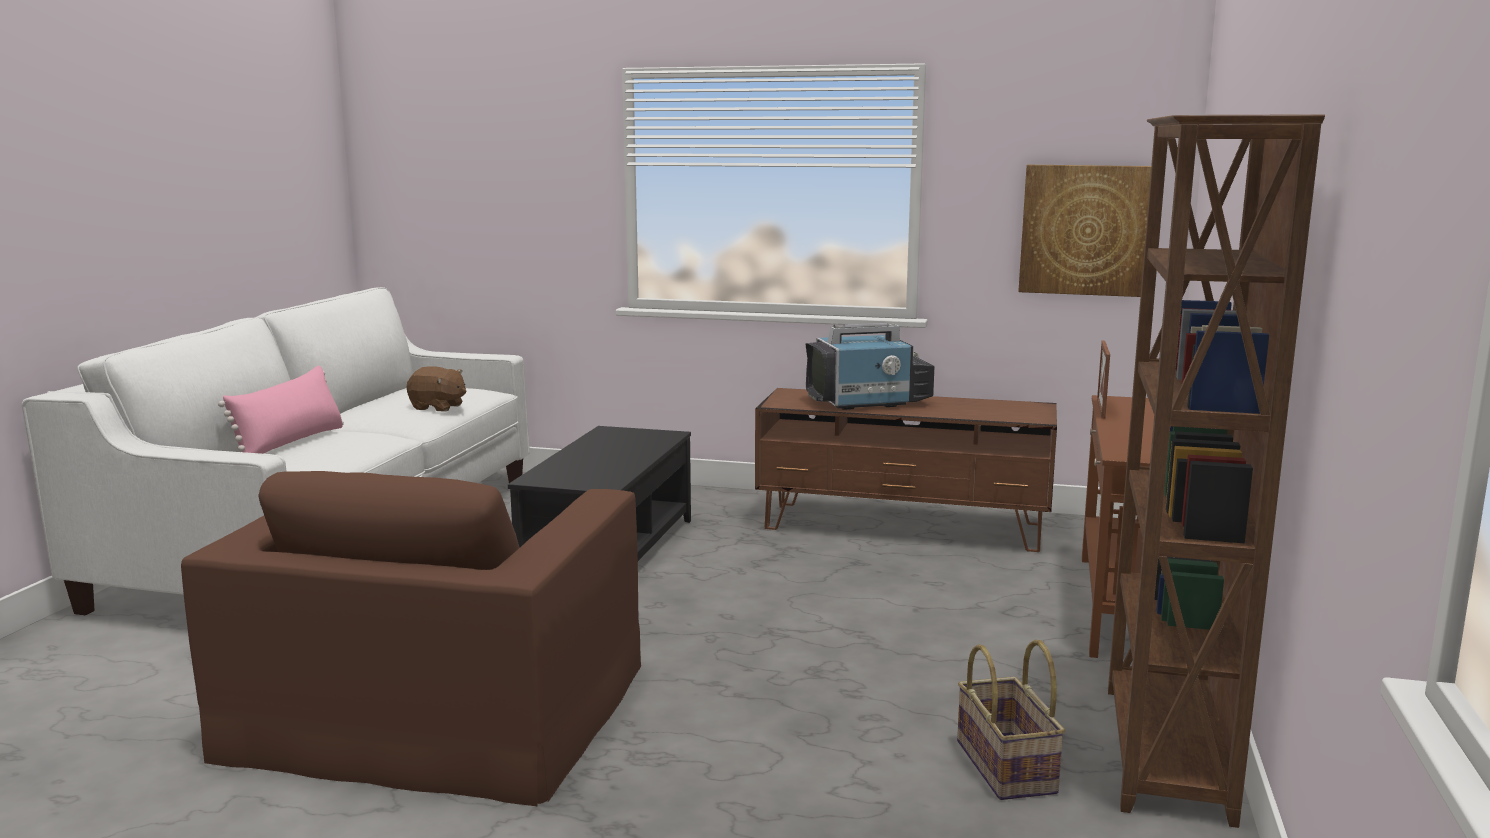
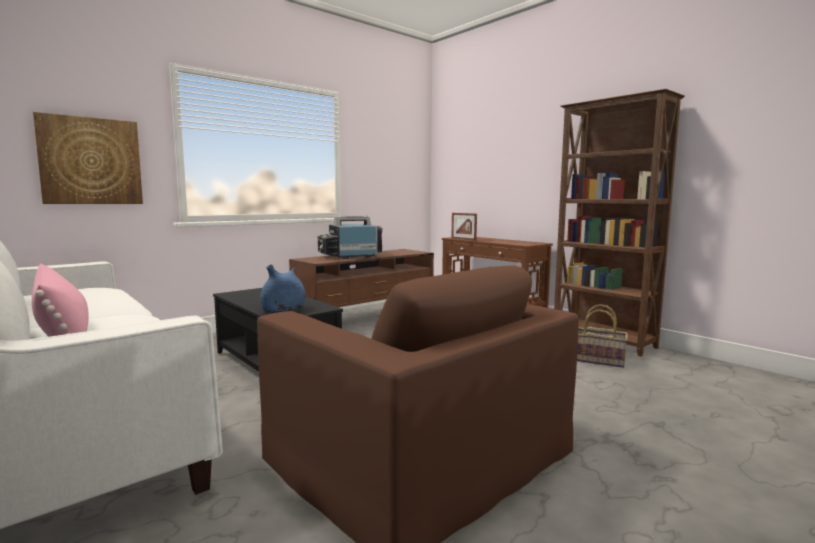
camera: 55 degrees left, 5 degrees down
(438, 407) = (110, 296): brown plush toy -> none
(560, 474) = (284, 310): none -> blue vase
(869, 402) = (349, 256): television -> television turned 135 degrees counterclockwise
(1088, 230) = (401, 174): picture -> picture (91, 161)

